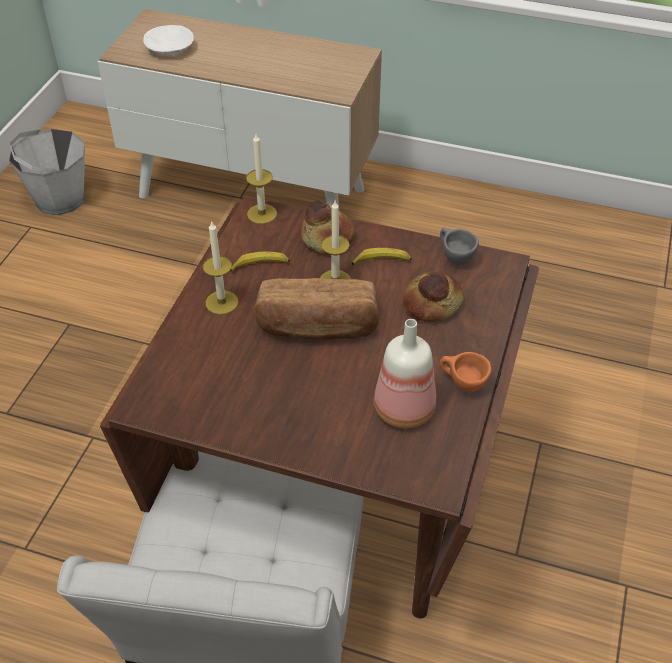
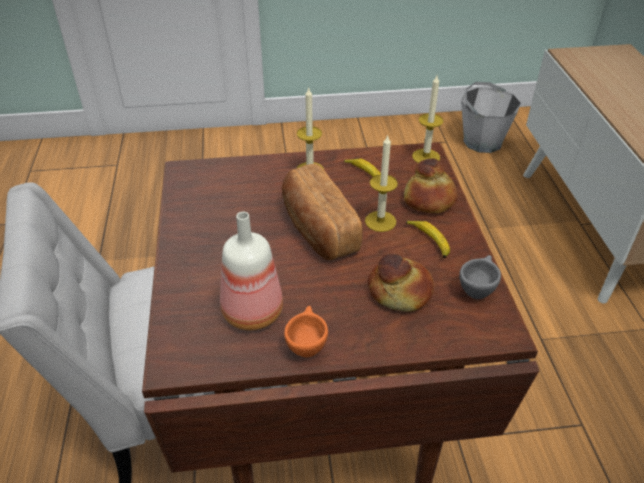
camera: 65 degrees right, 5 degrees down
(169, 49) = (599, 70): white bowl -> none

